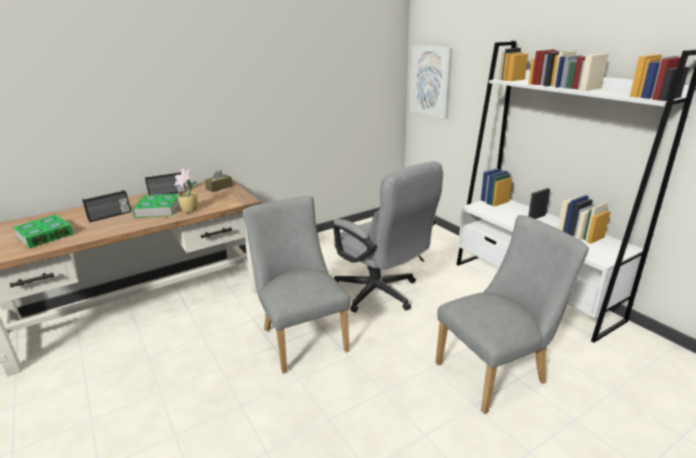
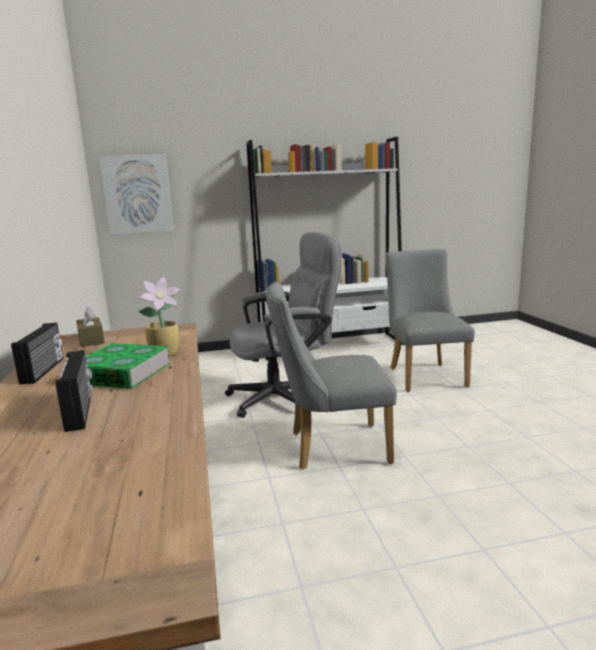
camera: 70 degrees left, 10 degrees down
(45, 235) = (92, 475): book -> none

